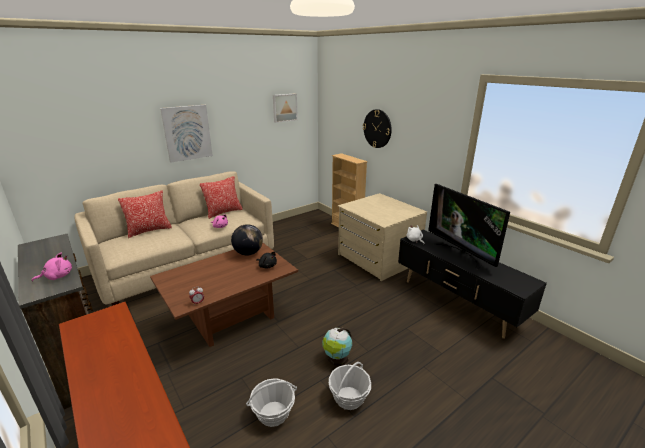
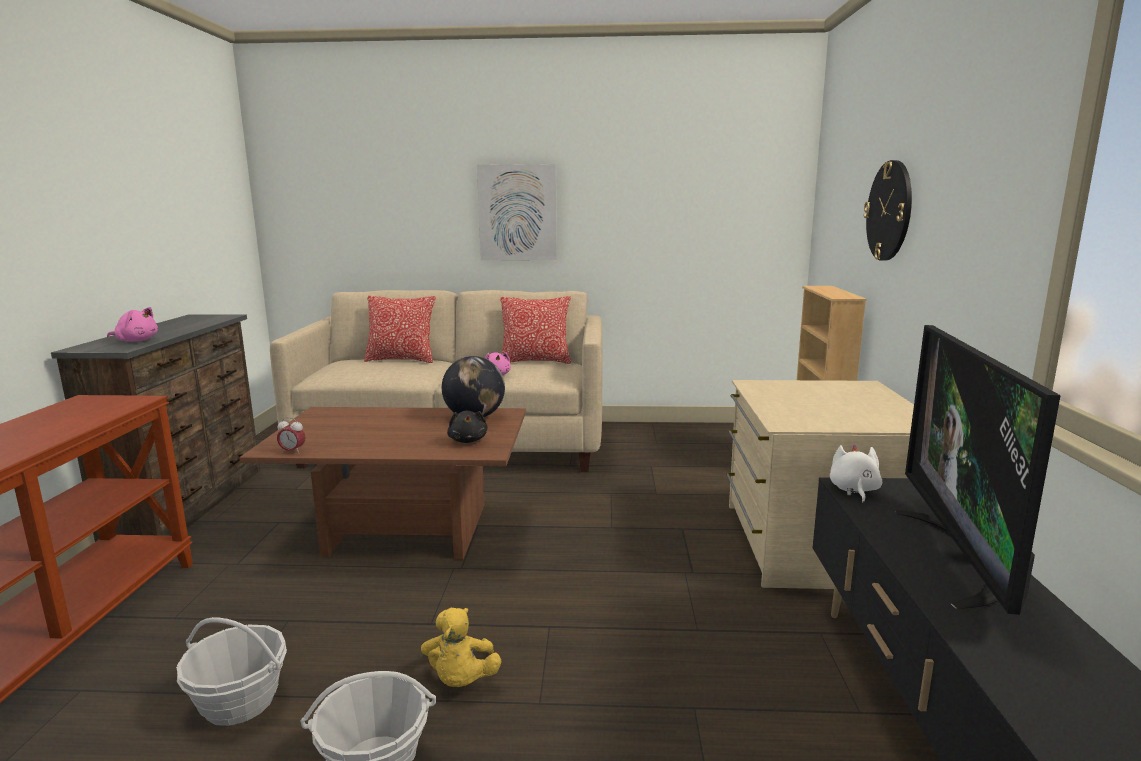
camera: 40 degrees right, 10 degrees down
(284, 107) = (726, 182): picture -> none
(337, 359) = (461, 680): globe -> yellow plush toy

